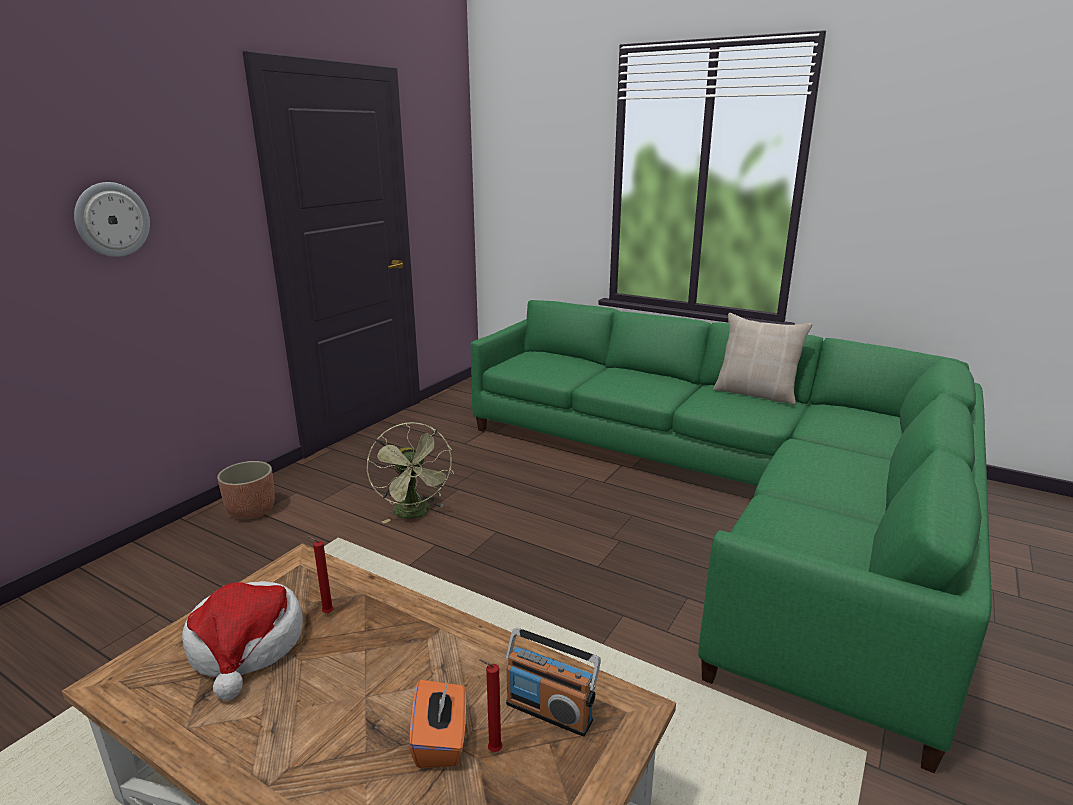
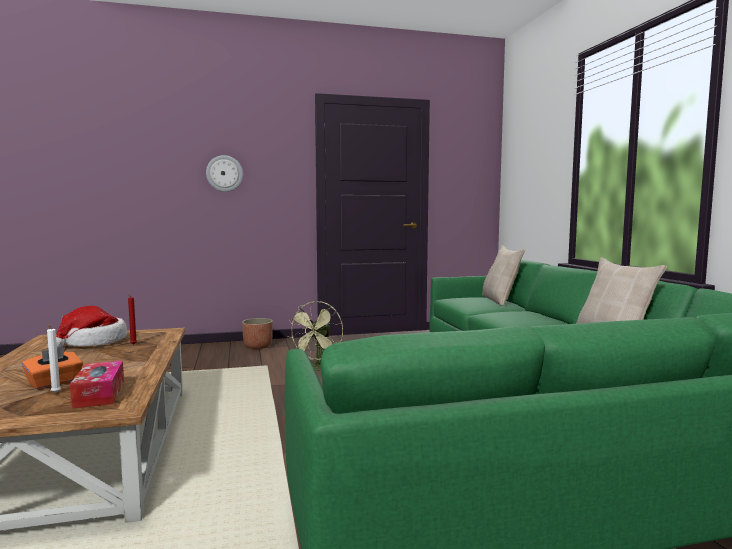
camera: 45 degrees right, 15 degrees down
(492, 750) = (55, 392): red candle -> white candle
(549, 711) = (99, 394): radio -> tissue box
(561, 357) = (500, 300): none -> beige pillow

